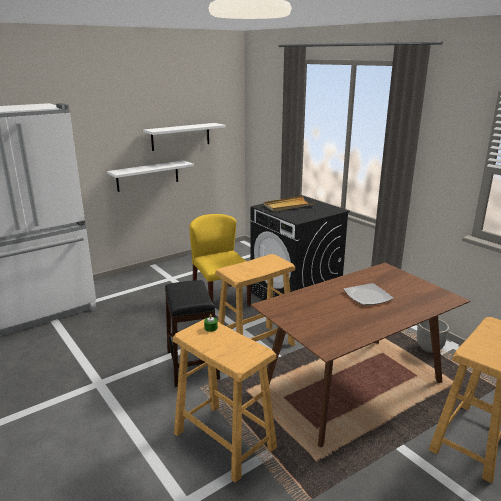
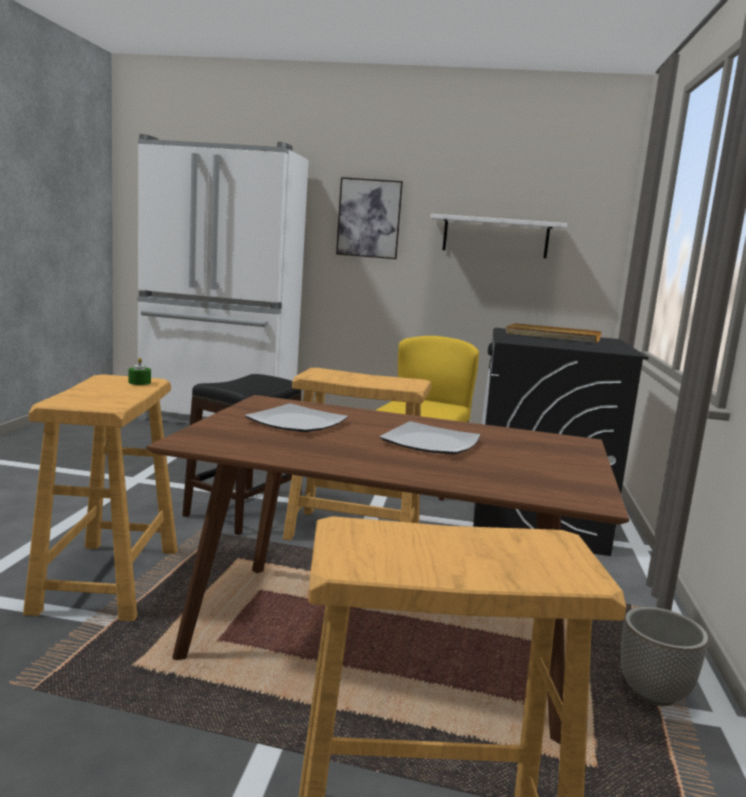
camera: 45 degrees right, 10 degrees down
(101, 138) = (369, 218): none -> picture
(148, 176) = (428, 287): white shelf -> none
(314, 312) = (296, 422): none -> plate

